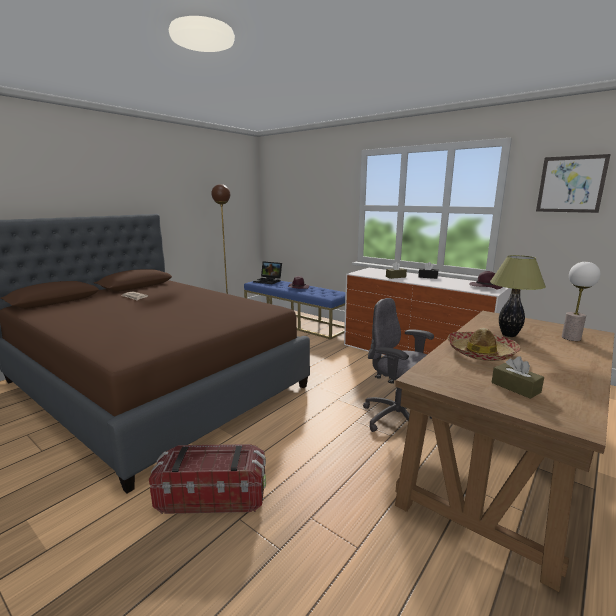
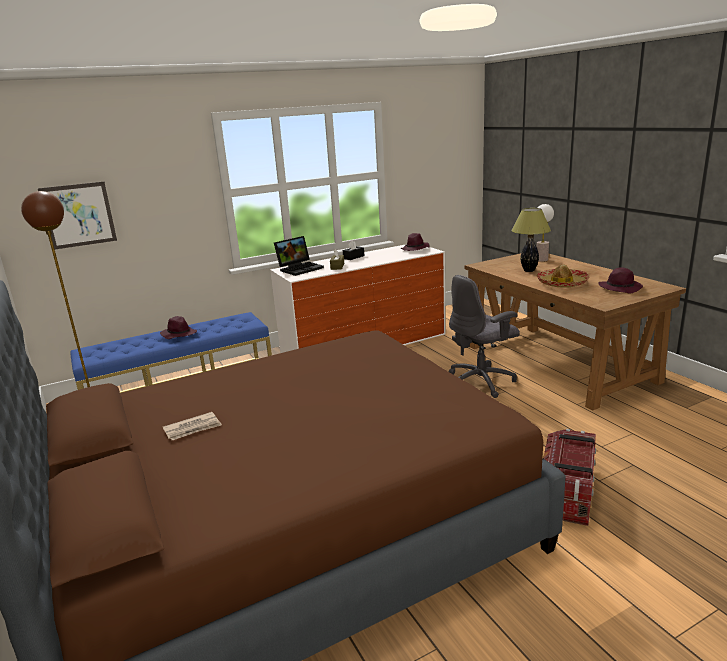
camera: 65 degrees left, 5 degrees up
(268, 281) = (103, 349): laptop -> laptop (300, 268)
(515, 387) = (620, 288): brown tissue box -> purple hat
(571, 184) = (429, 144): picture -> picture (78, 215)

